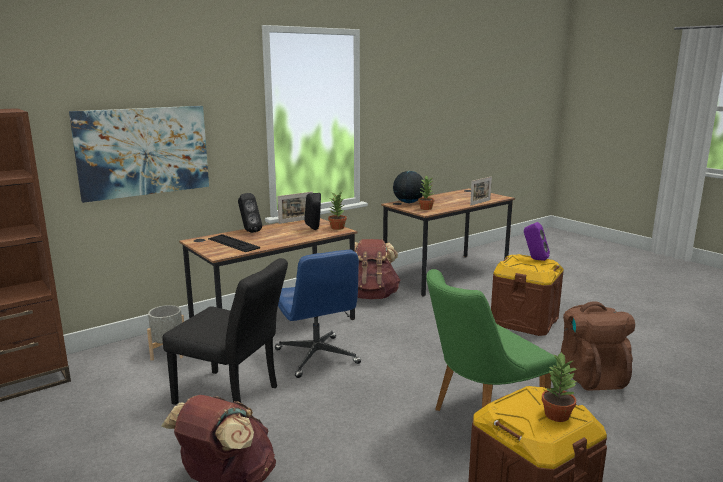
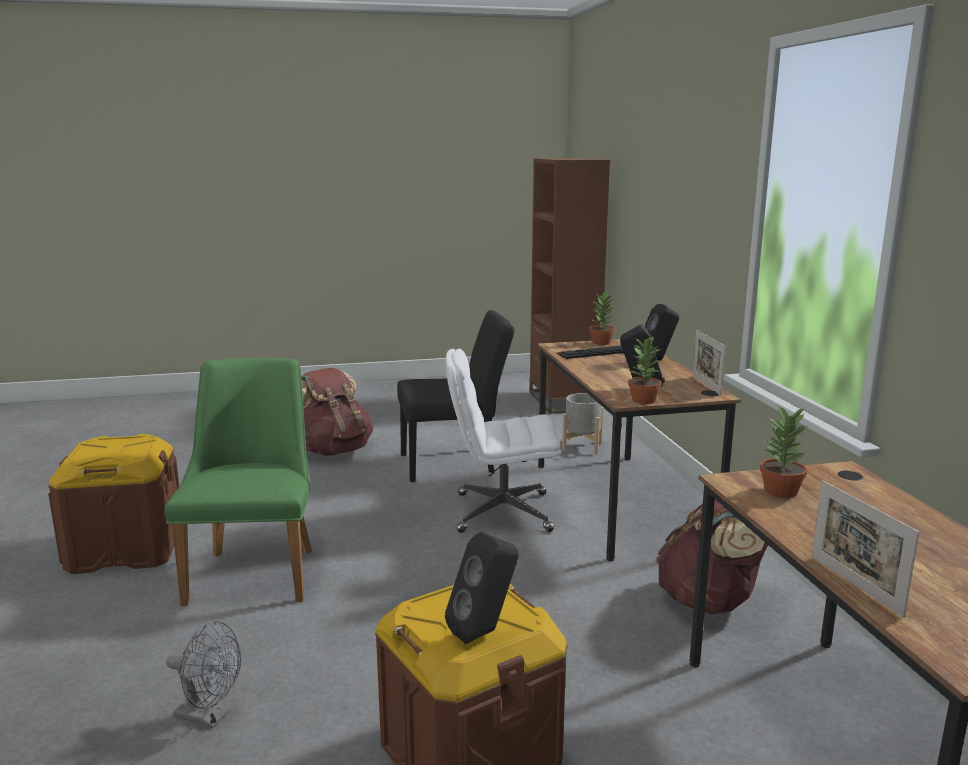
camera: 115 degrees right, 0 degrees up
(143, 151) = (662, 223): picture -> none
(233, 396) = (455, 463): black chair -> black chair turned 150 degrees counterclockwise
(317, 357) = (501, 512): blue office chair -> white office chair
(408, 202) = (858, 487): globe -> none
(534, 259) = (484, 632): purple speaker -> black speaker
(556, 414) = (95, 453): potted plant -> potted plant (602, 342)
(591, 375) = (209, 716): brown backpack -> grey fan

